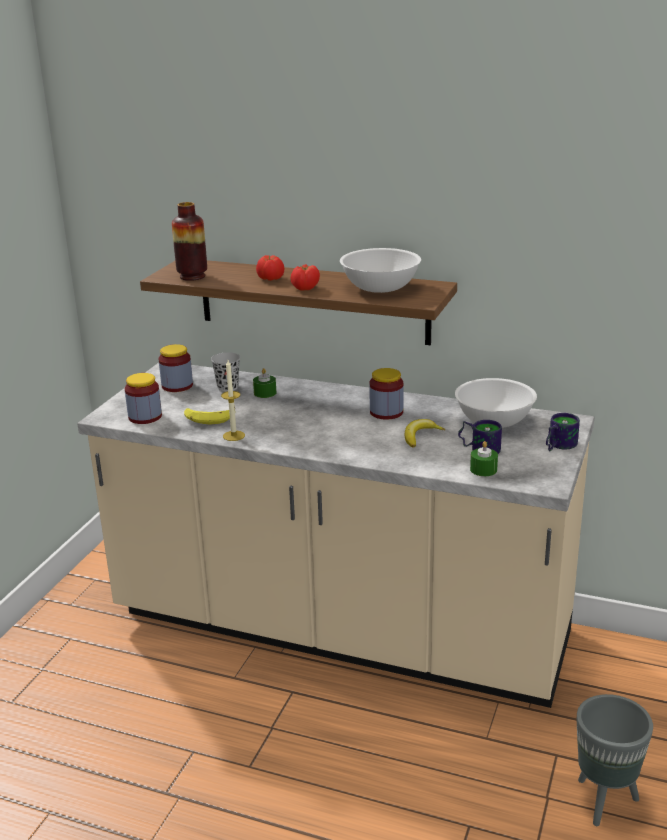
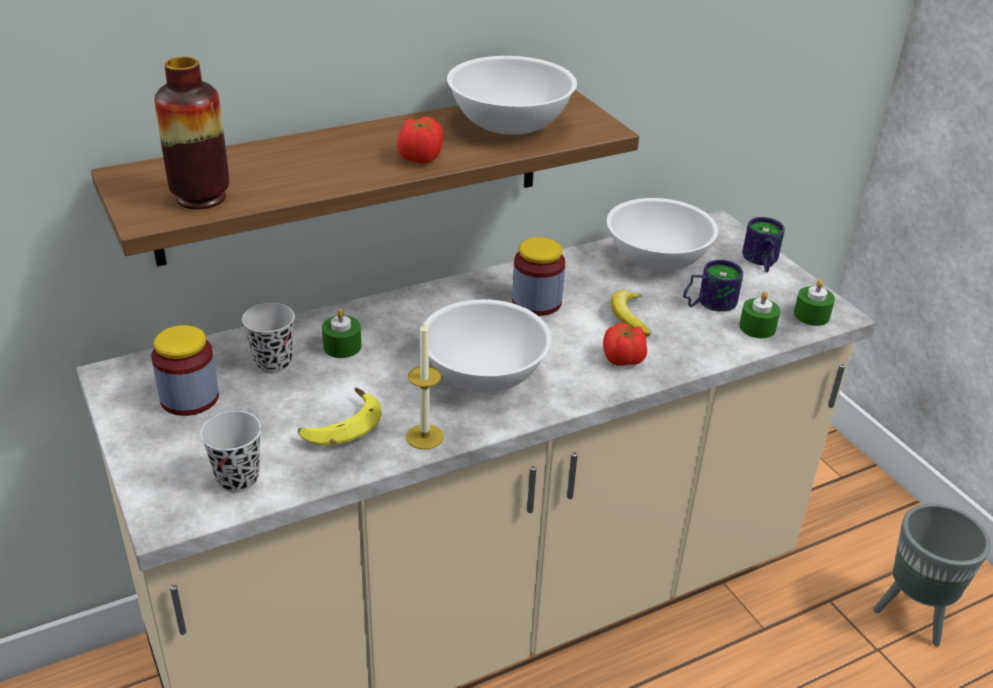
camera: 50 degrees left, 10 degrees up
(145, 417) = (237, 478): jar -> black cup
(270, 279) = (335, 159): tomato -> tomato (623, 360)
(303, 427) = (485, 373): none -> white bowl
(531, 479) = (811, 315): none -> green candle

